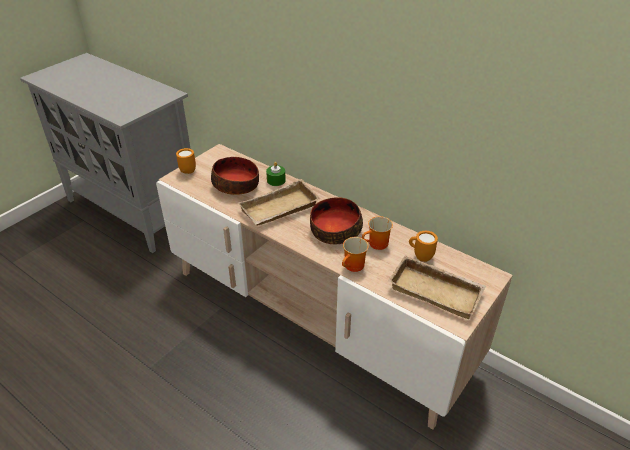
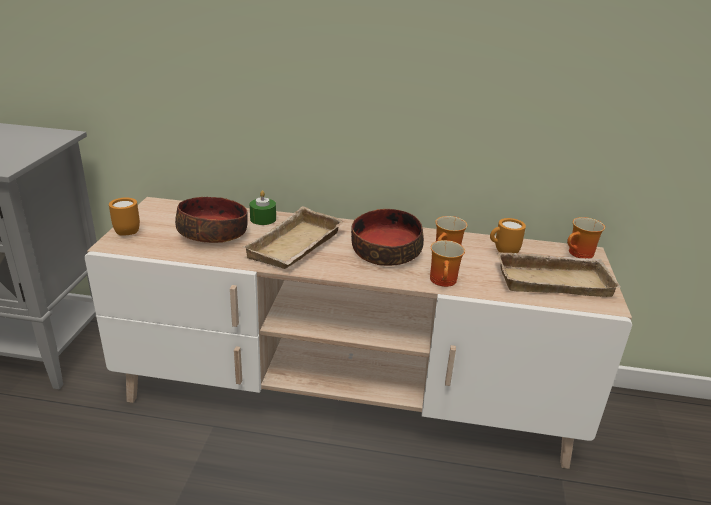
camera: 30 degrees left, 10 degrees down
(484, 276) = (580, 254): none -> mug

